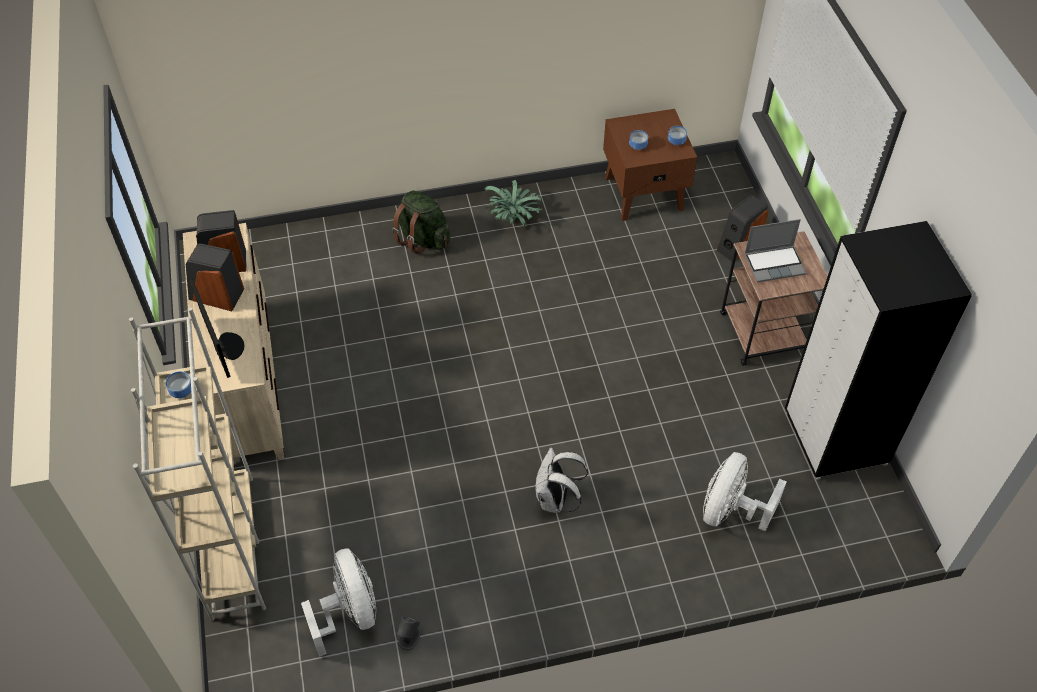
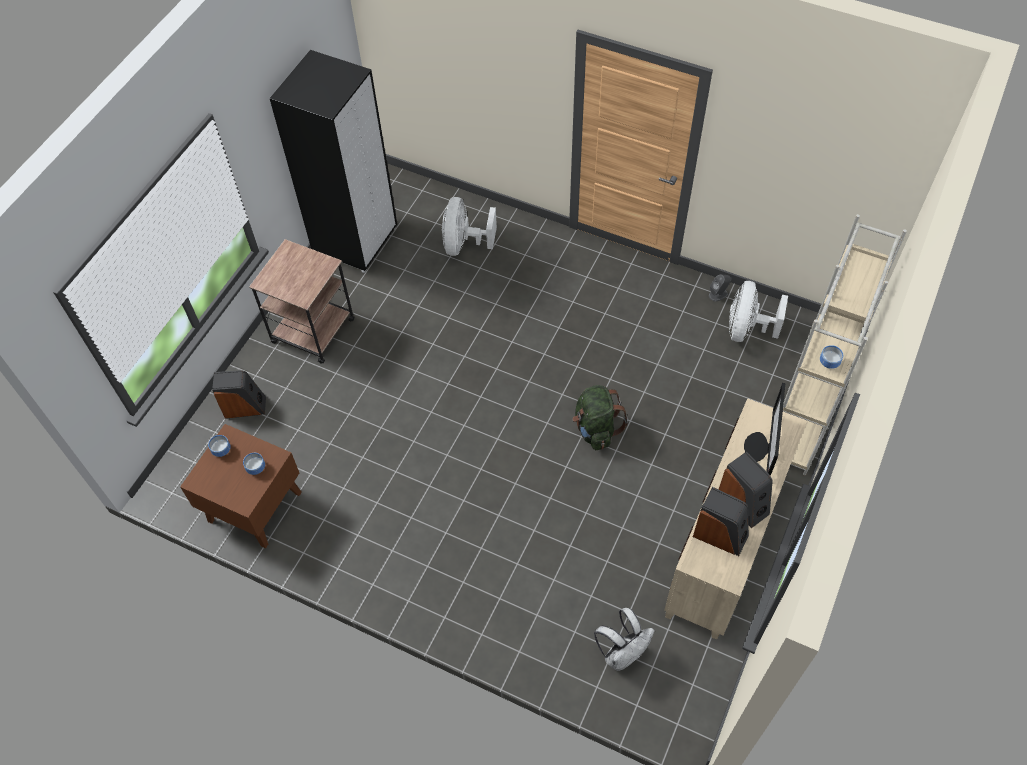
camera: 140 degrees left, 5 degrees up
(423, 239) = (479, 593): green backpack -> green backpack (596, 429)
(514, 218) = (384, 559): potted plant -> none
(555, 500) = (563, 314): white backpack -> white backpack (622, 653)
(730, 510) = (464, 244): white fan -> white fan turned 120 degrees clockwise
(775, 264) = (300, 276): laptop -> none

